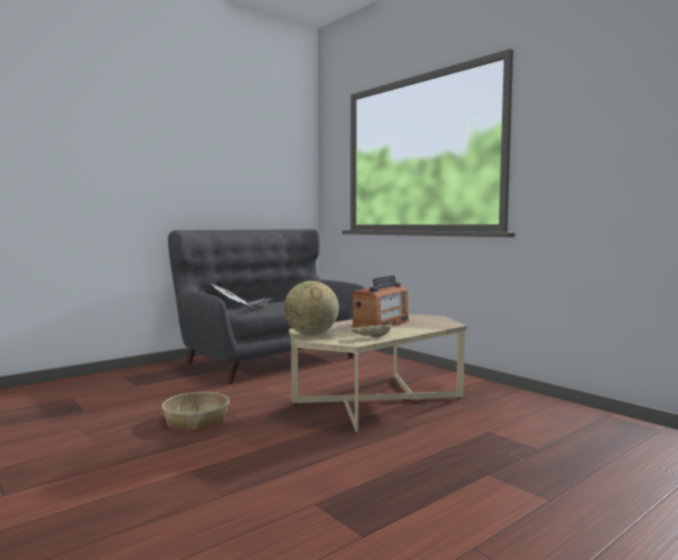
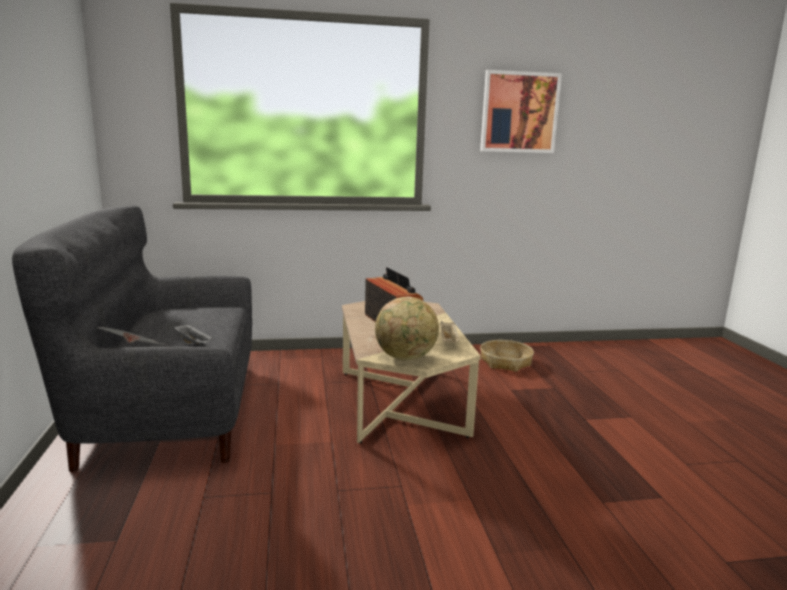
camera: 60 degrees left, 10 degrees up
(196, 419) = (338, 516): basket -> basket (505, 362)
(611, 120) = (519, 112): none -> picture

